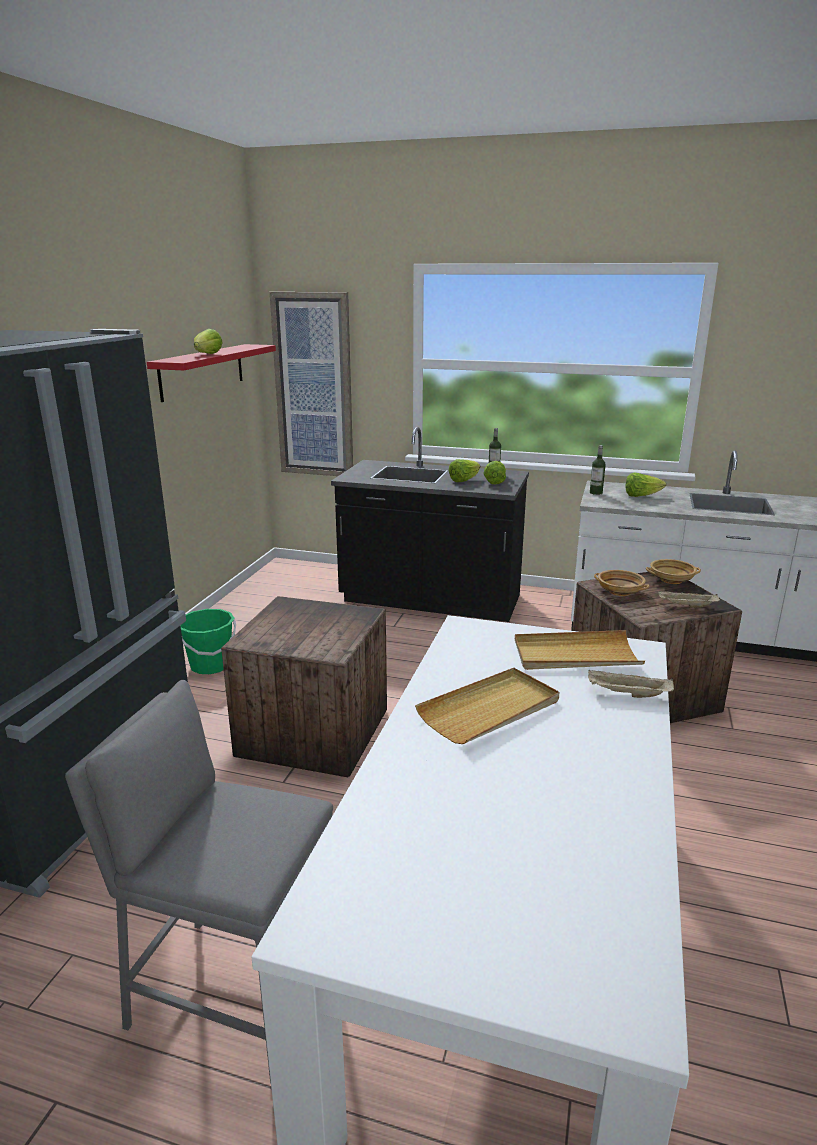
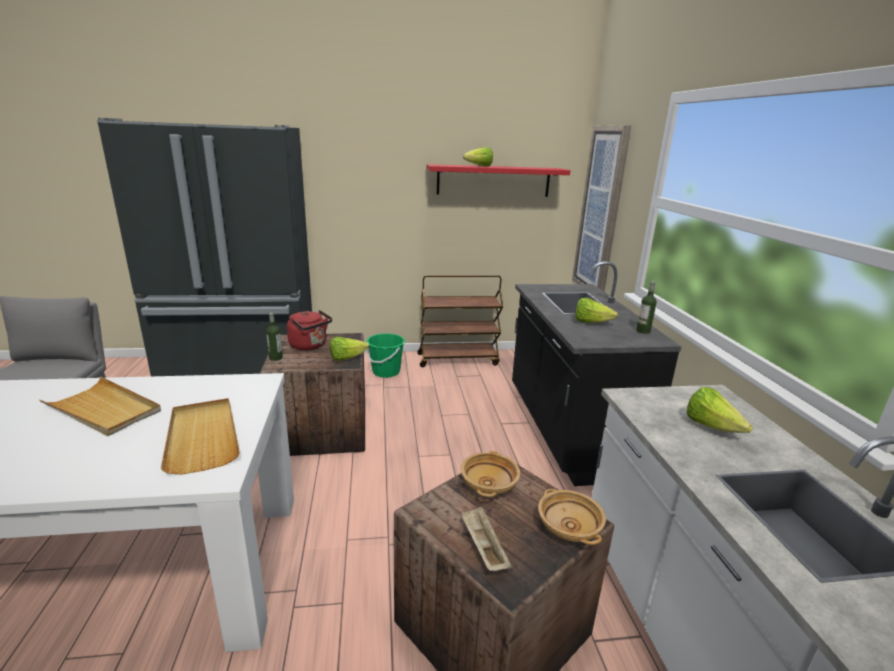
camera: 65 degrees right, 0 degrees up
(232, 614) = (458, 359): none -> brown cart
(290, 628) = (310, 346): none -> red kettle
(494, 481) = (608, 335): lettuce -> lettuce (346, 358)
(596, 493) = (672, 394): bottle -> bottle (275, 358)
(627, 694) = (113, 472): beige tray -> none

